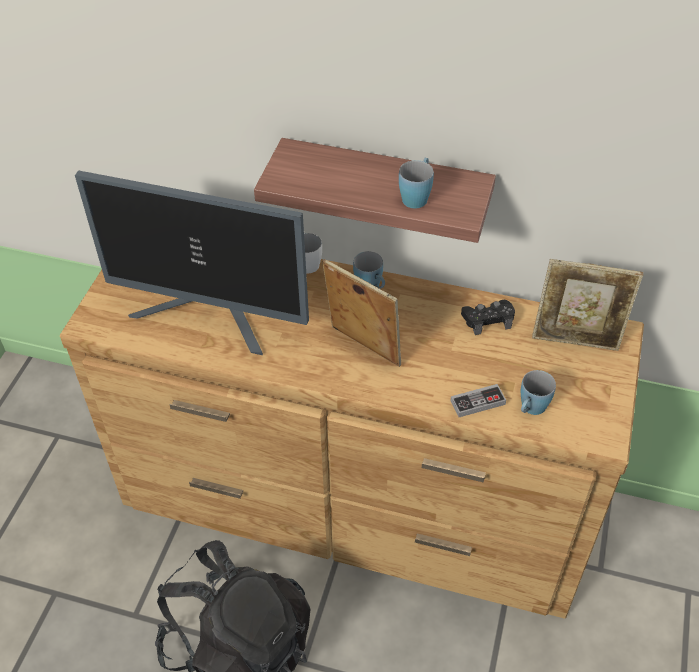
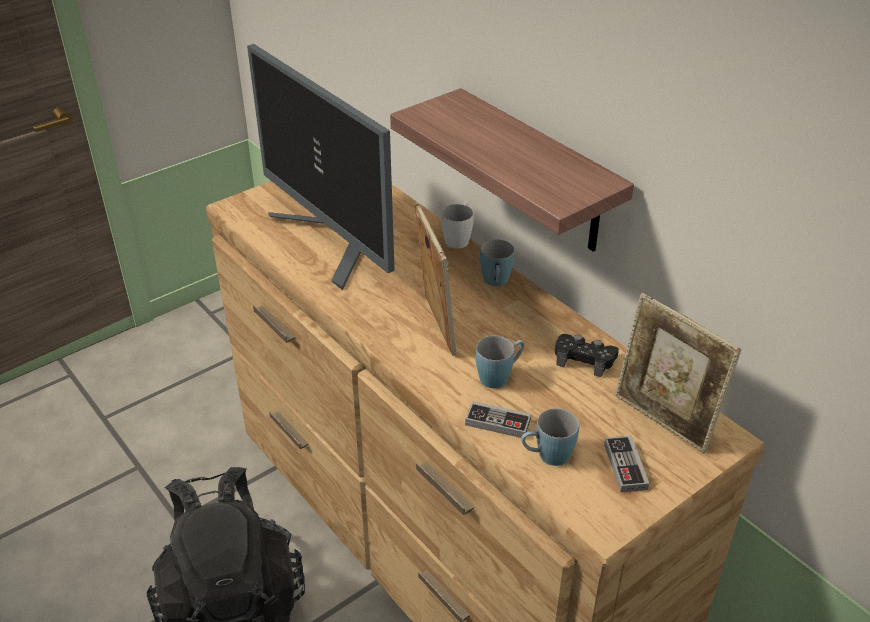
camera: 35 degrees right, 10 degrees down
(417, 196) = (531, 170): blue mug -> blue mug (499, 376)
(582, 388) = (625, 466): none -> game controller

